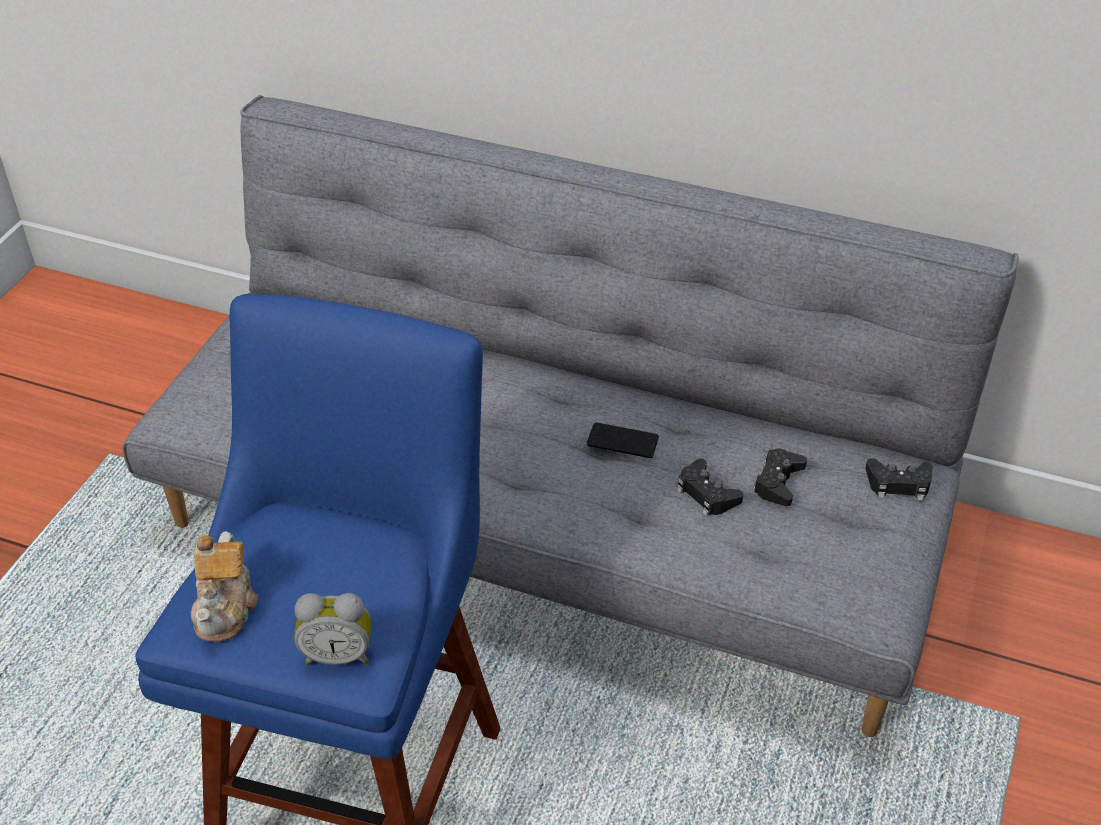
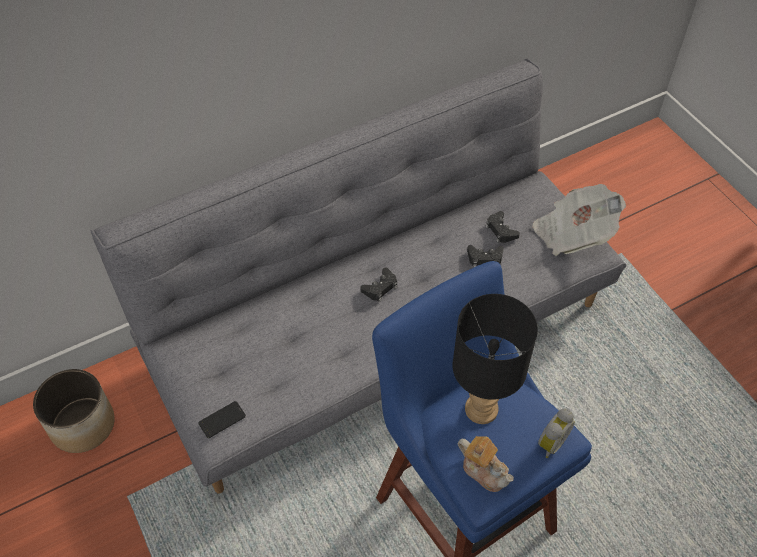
camera: 50 degrees left, 10 degrees up
(168, 363) = (83, 425): none -> planter
(327, 552) = (482, 410): none -> black table lamp
(622, 441) = (425, 265): phone -> phone (222, 420)
(876, 563) = (573, 233): none -> newspaper
(898, 484) = (539, 194): black game controller -> black game controller (380, 288)

